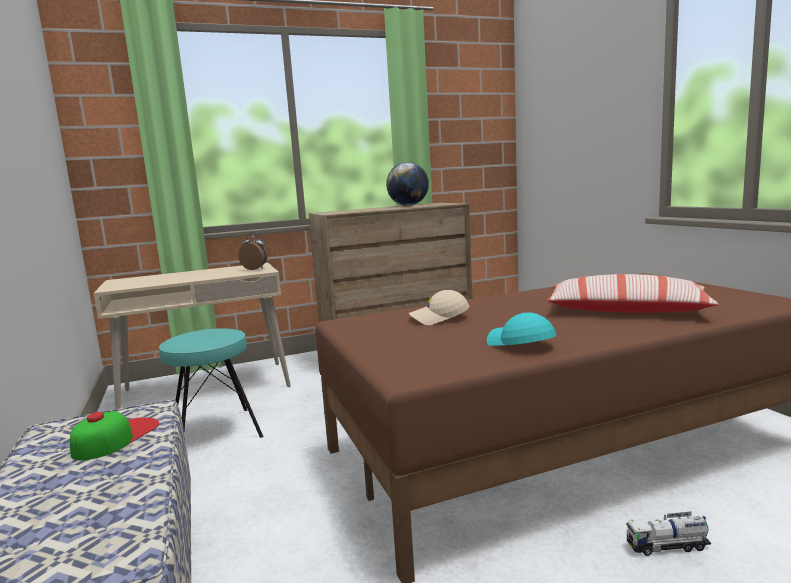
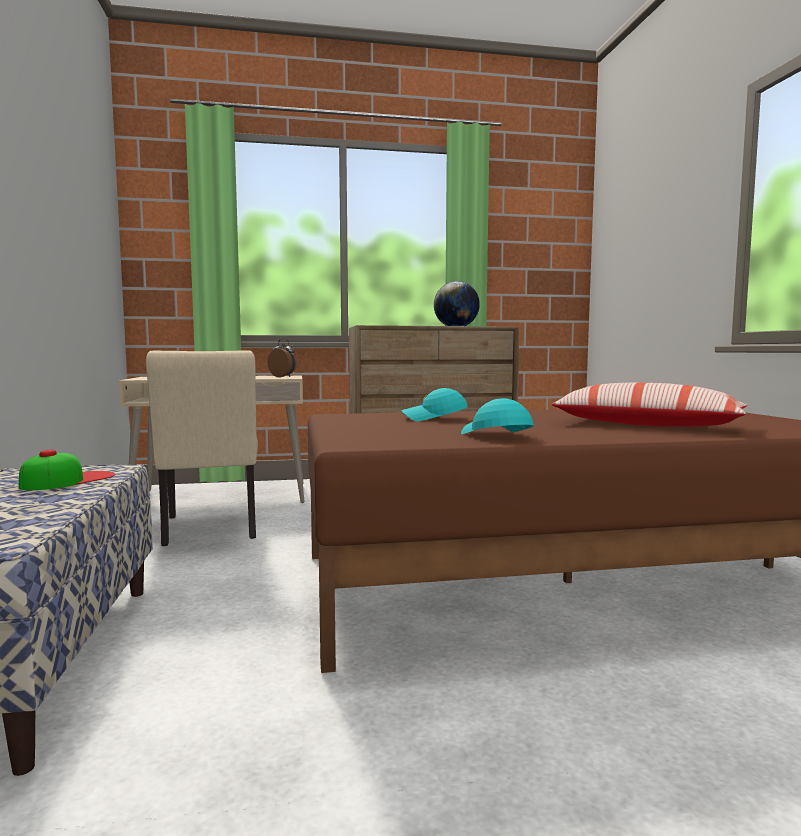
camera: 10 degrees right, 5 degrees down
(215, 432) = (210, 530): turquoise stool -> beige chair
(439, 318) = (434, 418): beige cap -> turquoise cap
(667, 546) = (641, 684): toy truck -> none

